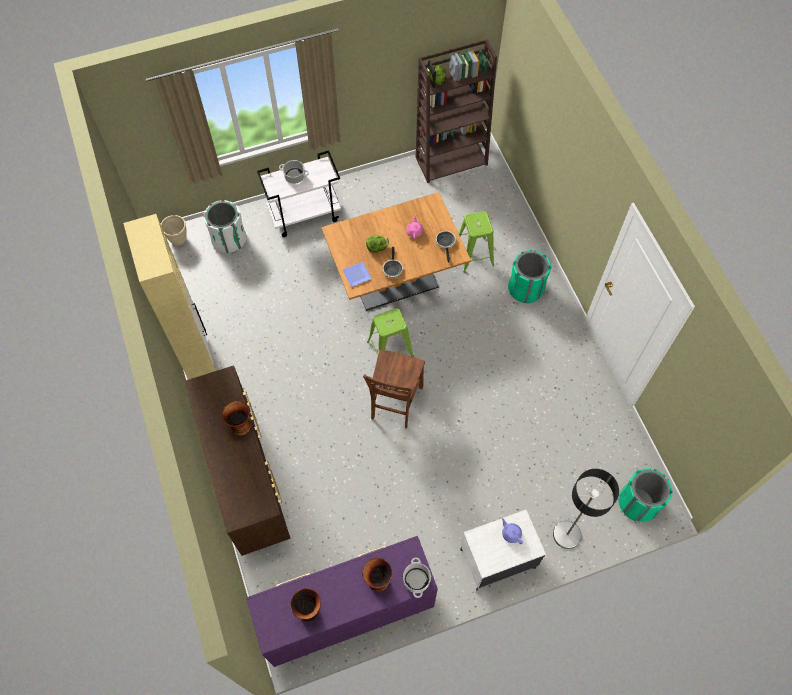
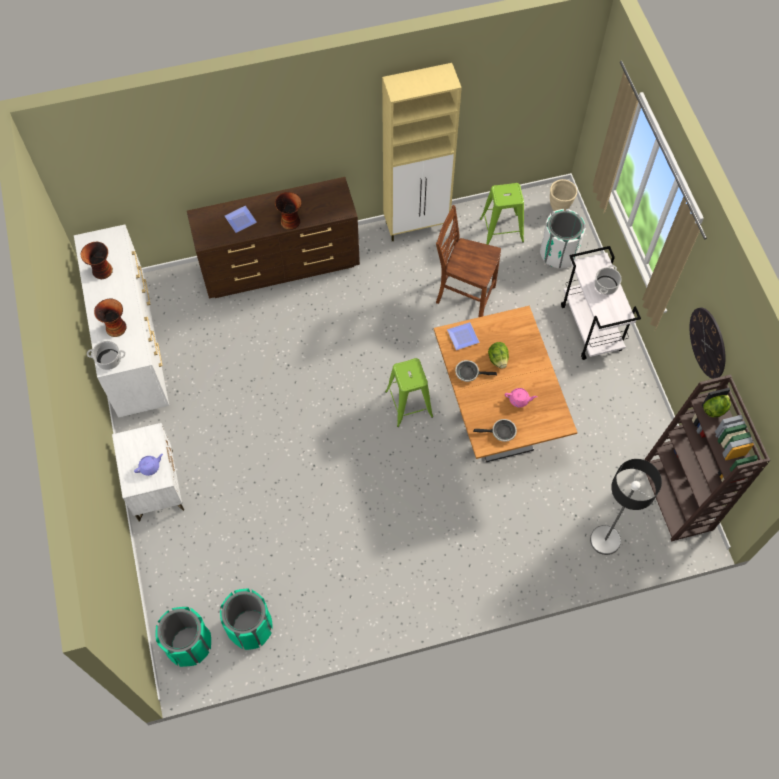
camera: 95 degrees right, 0 degrees up
(239, 476) = (239, 220): none -> plate
(346, 612) = (133, 345): purple dresser -> white dresser
(380, 80) = (708, 342): none -> wall clock
(395, 403) = (342, 403): brown chair -> brown chair (464, 295)
(474, 254) = (531, 507): green stool -> green stool (502, 230)
(526, 289) = (478, 562): green trash can -> green trash can (250, 627)
(567, 534) = (168, 560): floor lamp -> floor lamp (605, 540)

